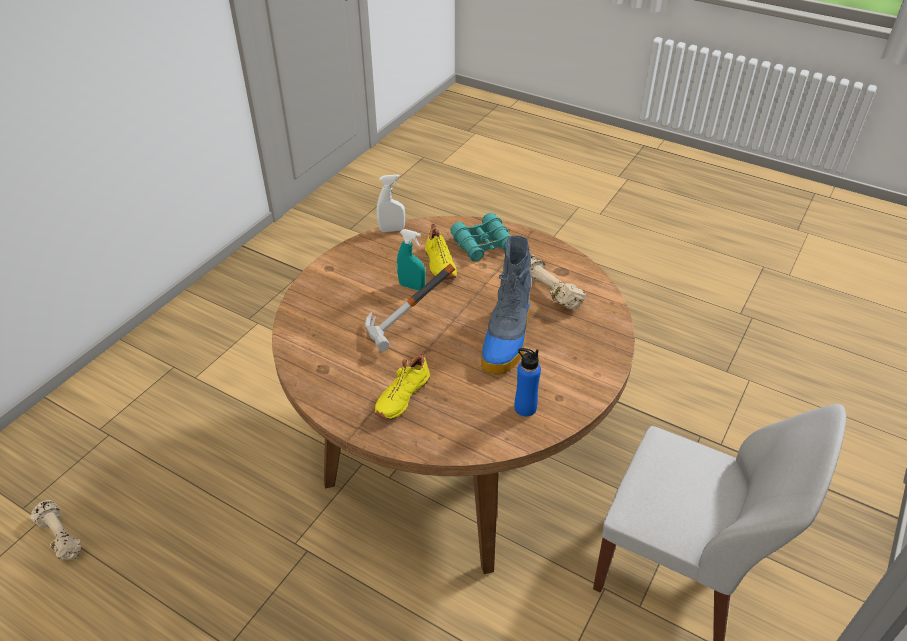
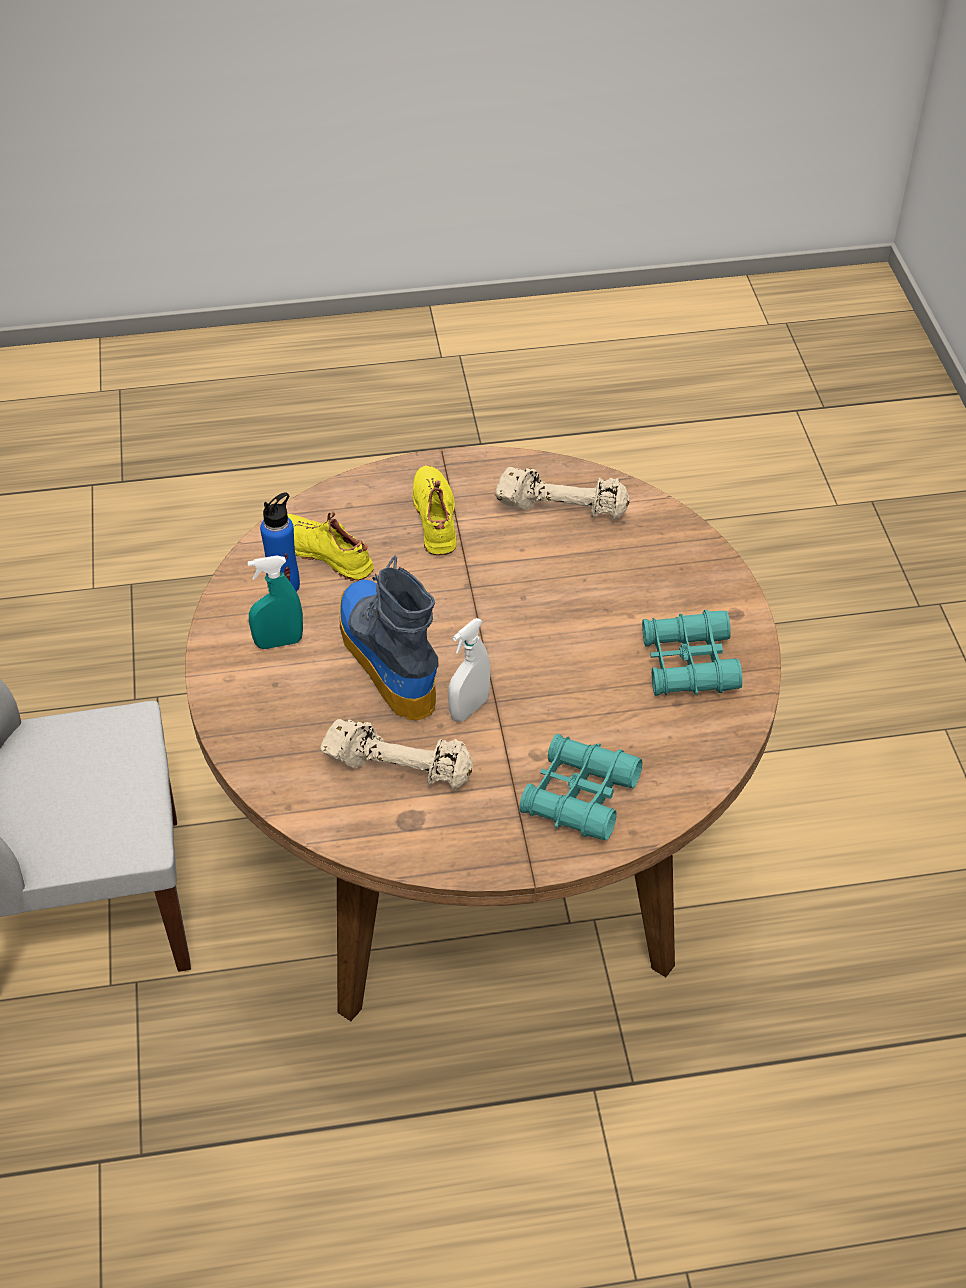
camera: 140 degrees right, 5 degrees up
(60, 537) = (794, 507): beige dumbbell -> beige dumbbell (562, 508)
(377, 261) = (688, 664): none -> turquoise binoculars
(392, 230) = (743, 732): white spray bottle -> white spray bottle (469, 709)
(410, 333) = (514, 592): hammer -> none
(411, 286) = (592, 656): turquoise spray bottle -> turquoise spray bottle (279, 642)
(439, 264) = (600, 715): yellow shoe -> yellow shoe (325, 553)

